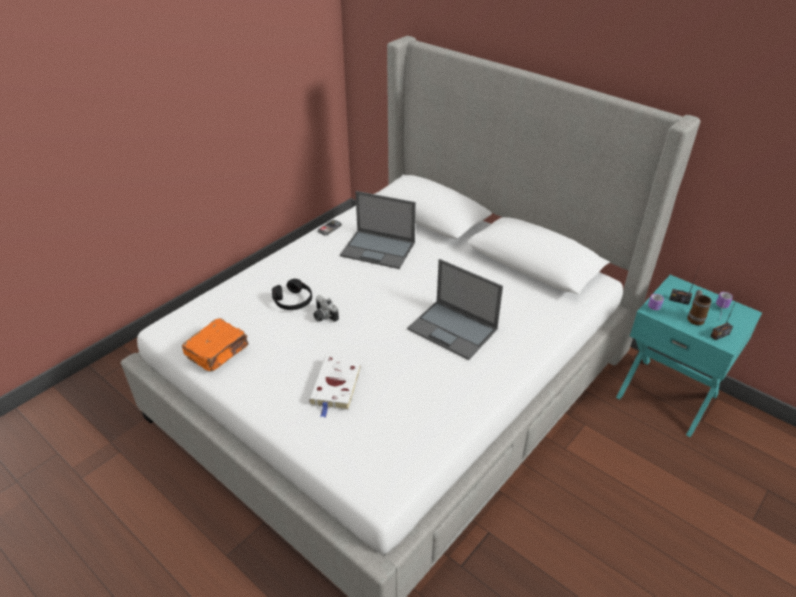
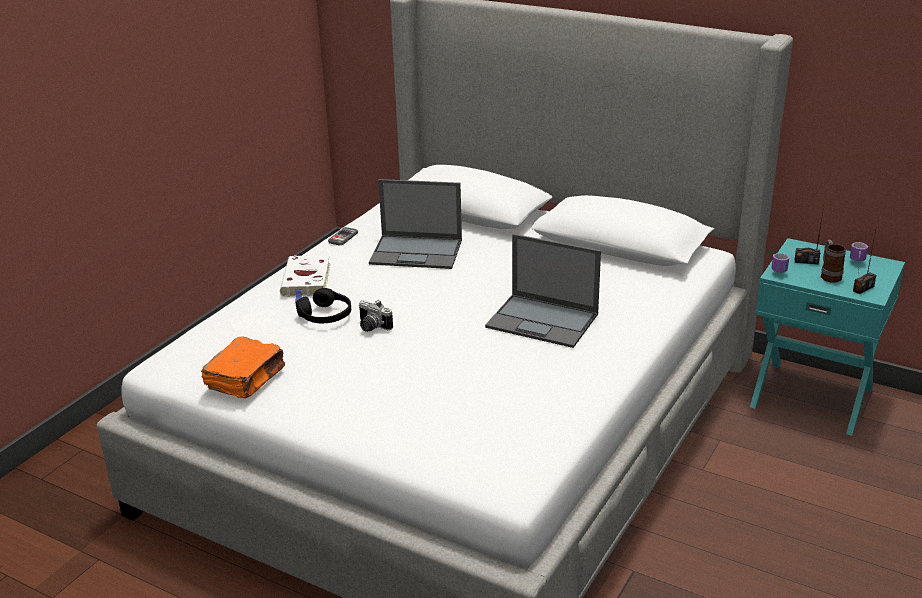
camera: 10 degrees left, 10 degrees down
(336, 387) = (416, 394): white book -> white book (306, 281)

